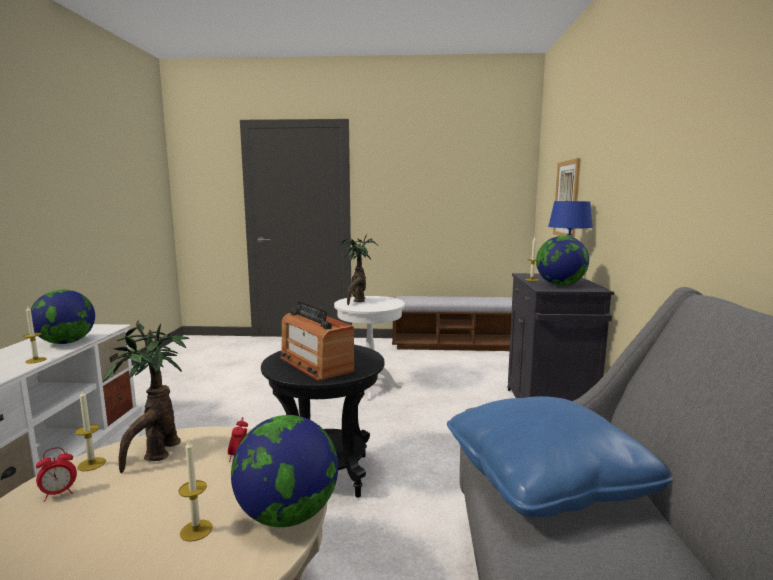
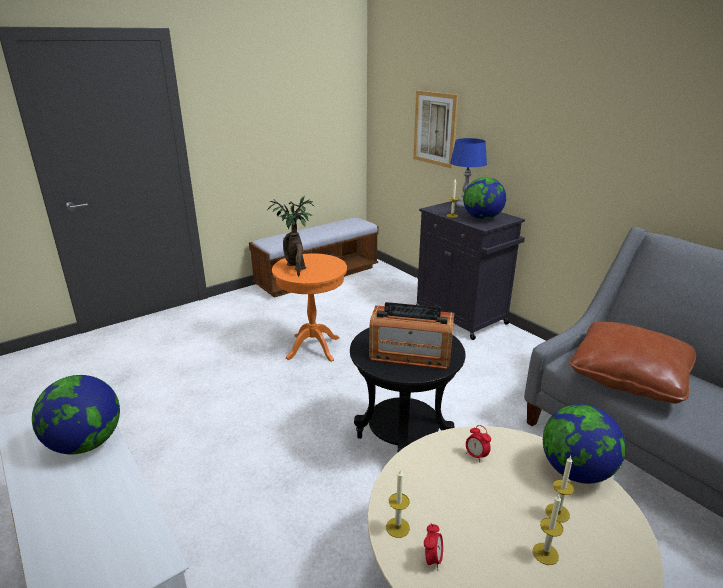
camera: 40 degrees left, 15 degrees up
(36, 360) = (120, 481): candle -> candle (545, 553)
(156, 454) = (423, 490): potted plant -> none
(370, 387) = (313, 348): white side table -> orange side table
(545, 479) = (628, 376): blue pillow -> brown pillow

